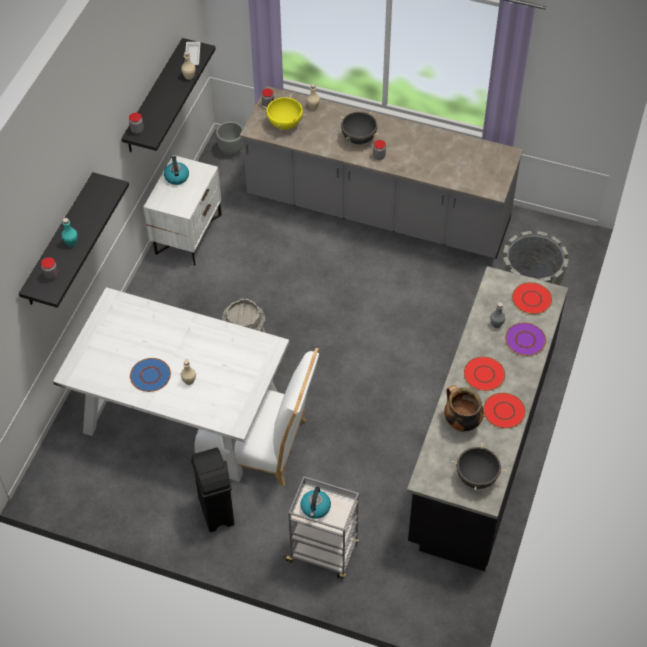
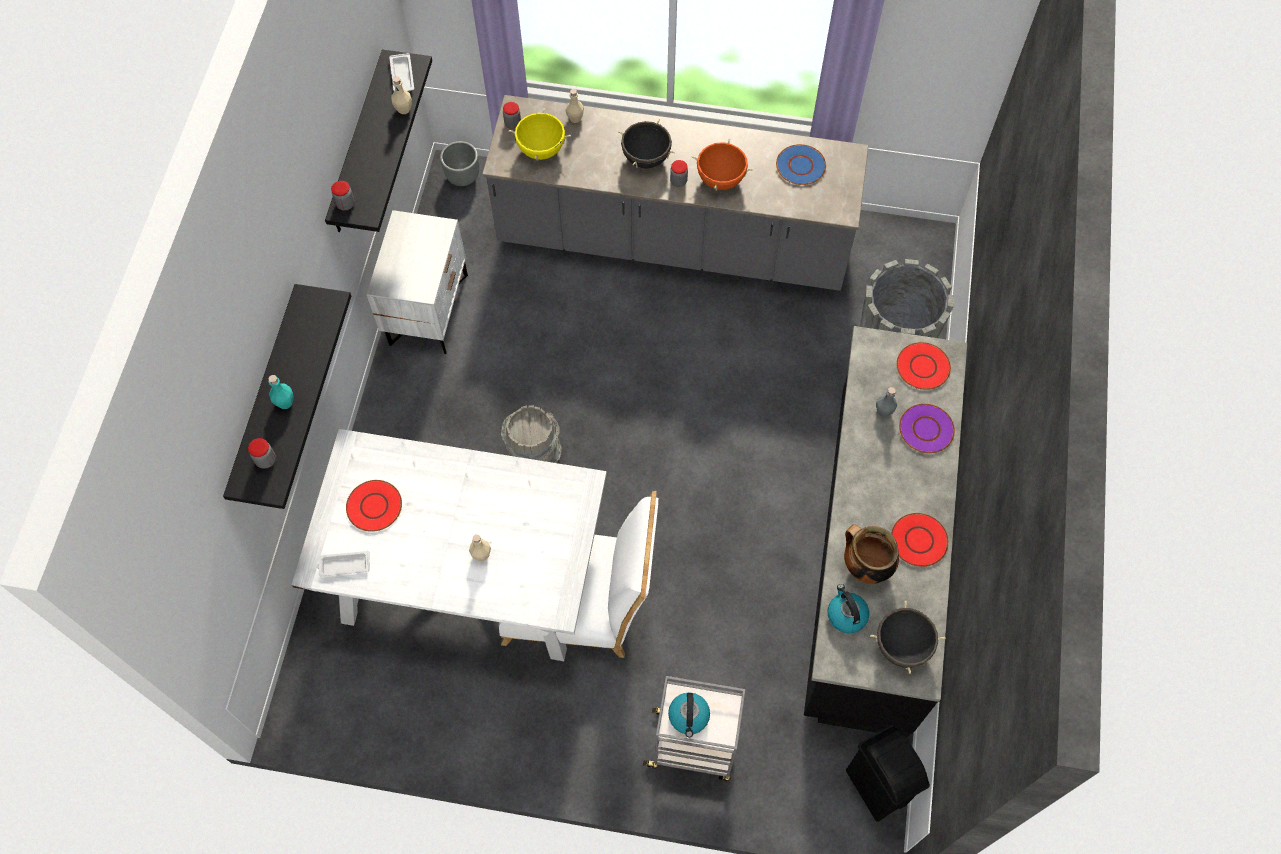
camera: 10 degrees left, 10 degrees up
(91, 374) = (344, 565): none -> white tray
(150, 375) = (427, 555): blue plate -> blue plate (801, 166)
(176, 176) = (403, 242): kettle -> kettle (846, 615)
(216, 512) = (542, 710): black trash can -> black trash can (875, 788)
(409, 159) = (720, 179): none -> orange cooking pot
(484, 374) = (881, 489): red plate -> red plate (374, 506)

